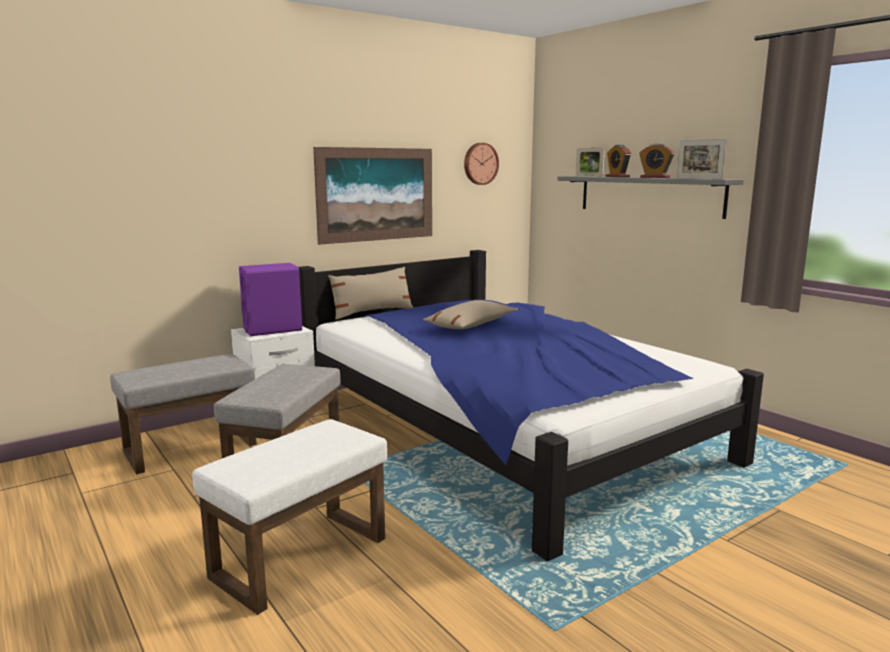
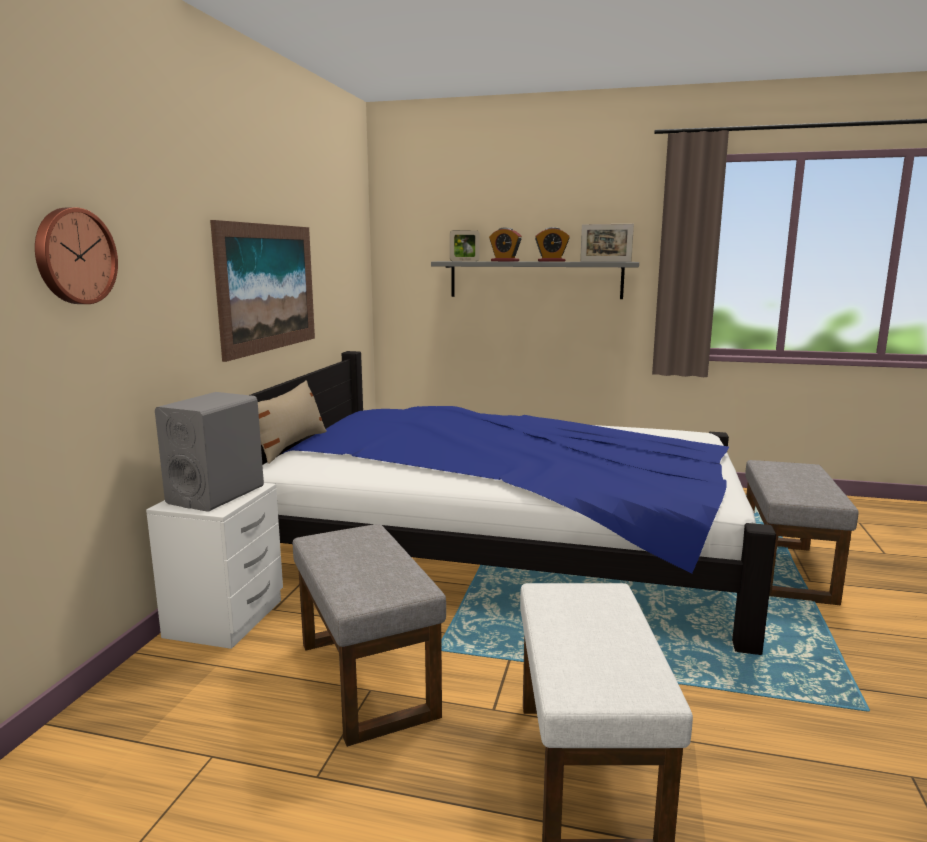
camera: 40 degrees left, 0 degrees up
(192, 447) = (180, 713): grey ottoman -> grey ottoman (784, 569)
(273, 329) = (216, 495): purple speaker -> grey speaker
(471, 325) = (445, 438): beige pillow -> none
(480, 163) = (340, 247): wall clock -> wall clock (74, 256)

